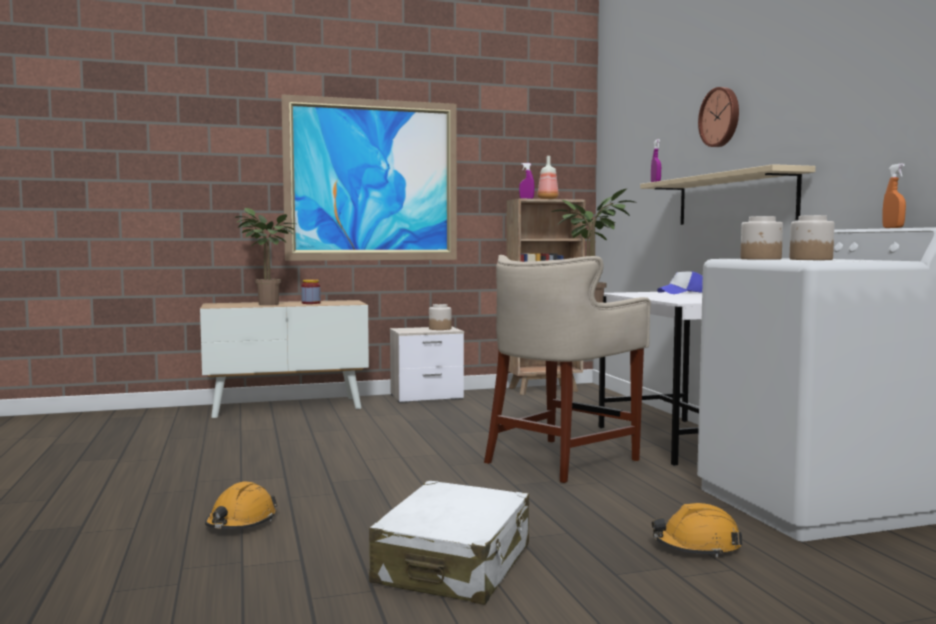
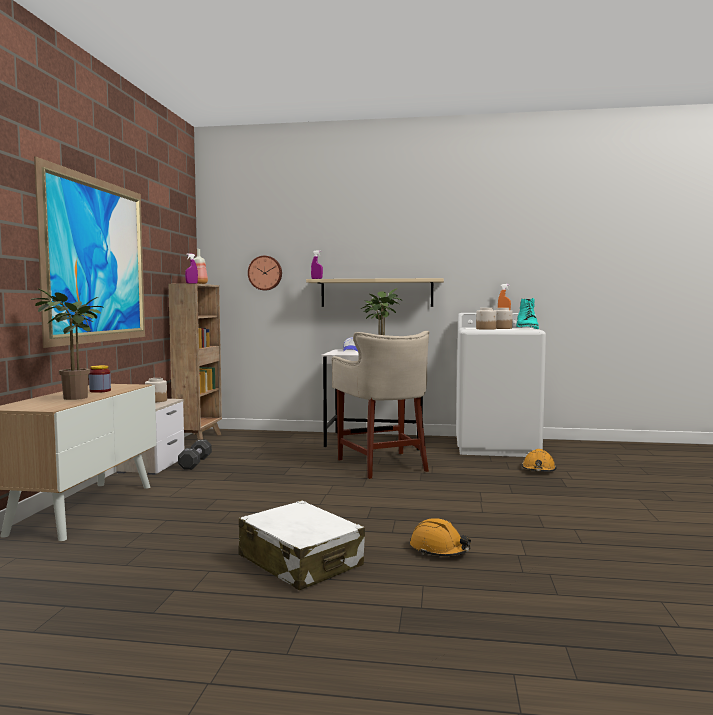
camera: 65 degrees left, 0 degrees up
(453, 404) = (195, 463): none -> black dumbbell
(454, 565) = (545, 509): white suitcase -> white suitcase (300, 561)
(721, 117) = (361, 242): wall clock -> wall clock (265, 273)
(846, 260) = (526, 328): none -> turquoise boot

